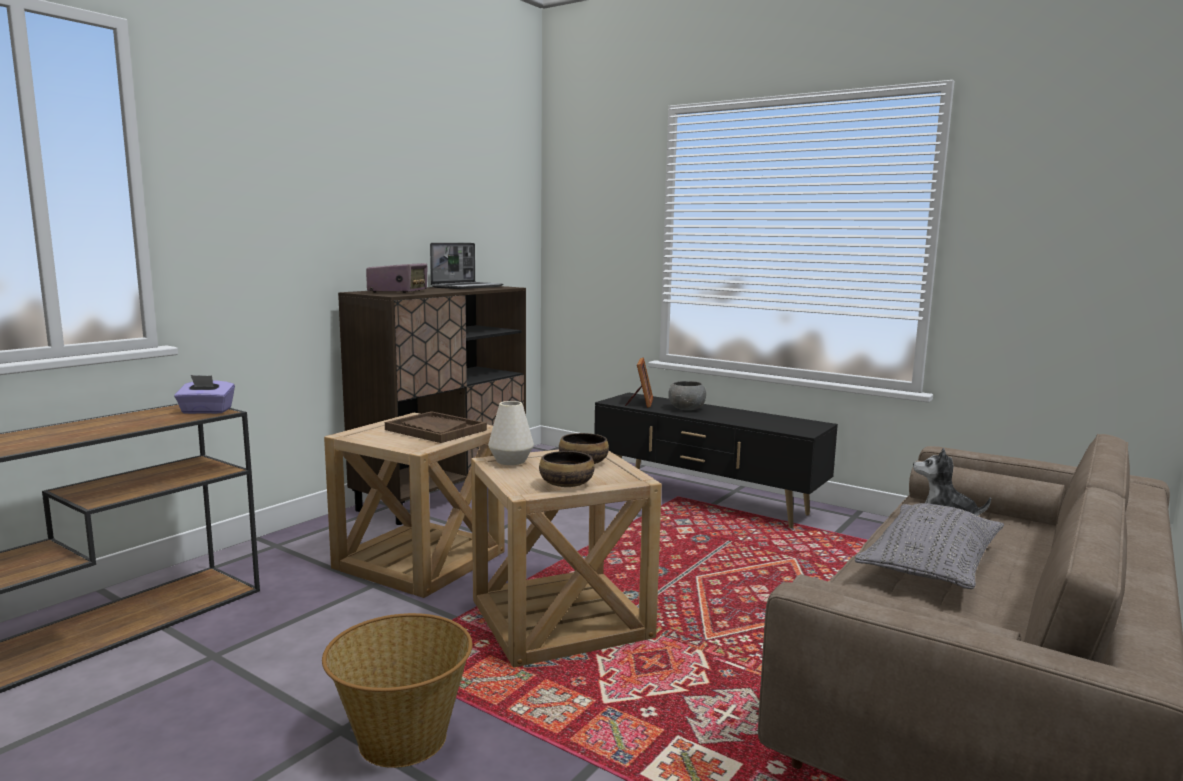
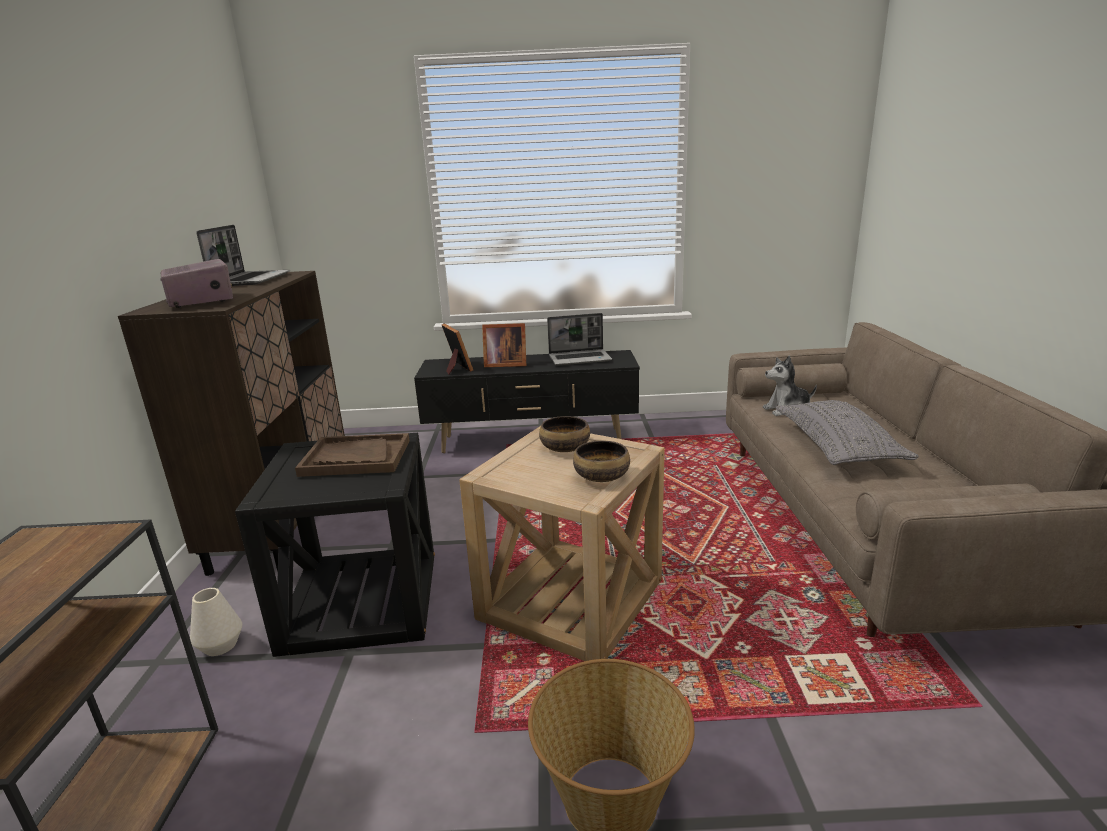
camera: 35 degrees left, 10 degrees up
(206, 411) = (83, 540): purple tissue box -> none
(420, 560) = (362, 601): beige side table -> black side table
(511, 461) = (505, 469): white vase -> white vase (221, 645)
(687, 409) = (504, 364): grey bowl -> picture frame
(767, 419) = (580, 358): none -> laptop

